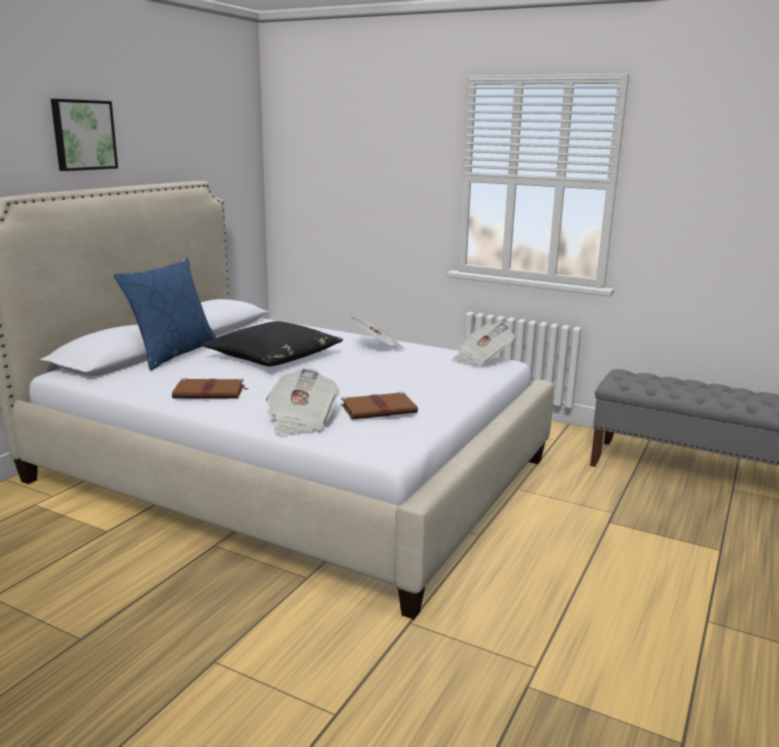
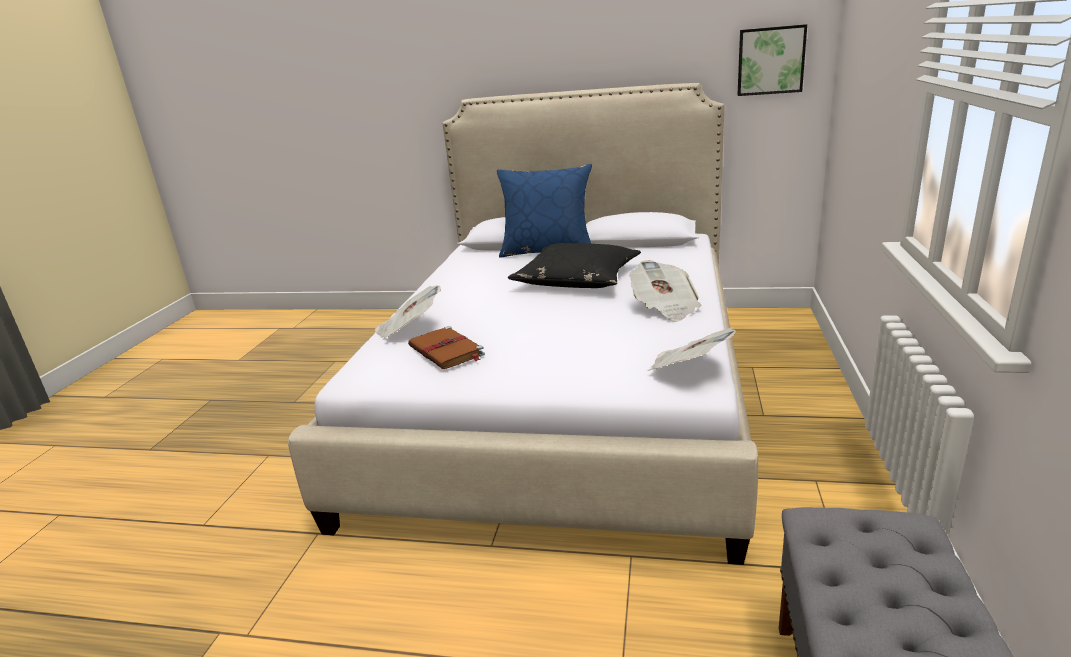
camera: 75 degrees right, 5 degrees up
(83, 135) = (557, 42): picture -> picture (770, 60)
(210, 392) = (460, 285): brown book -> none

